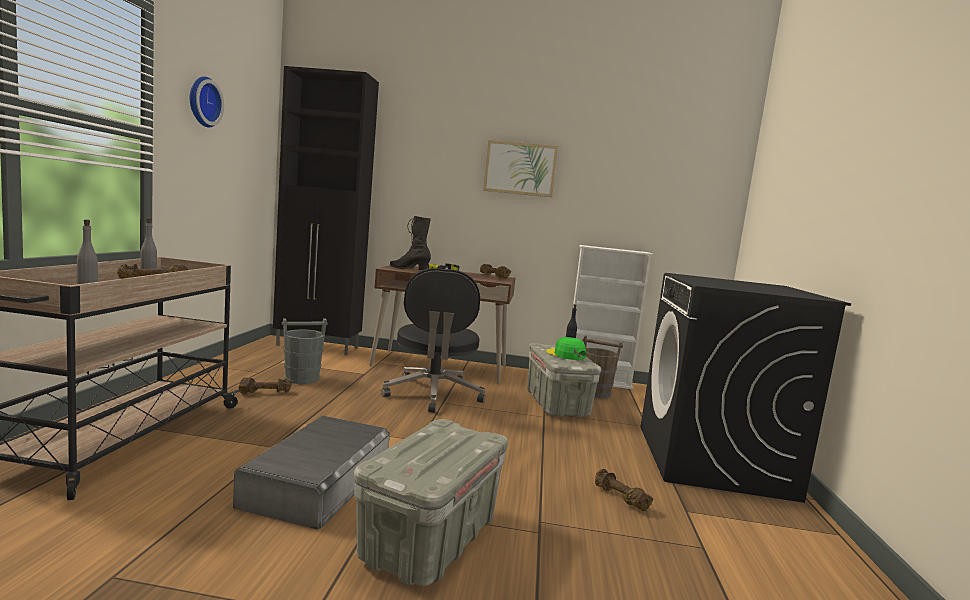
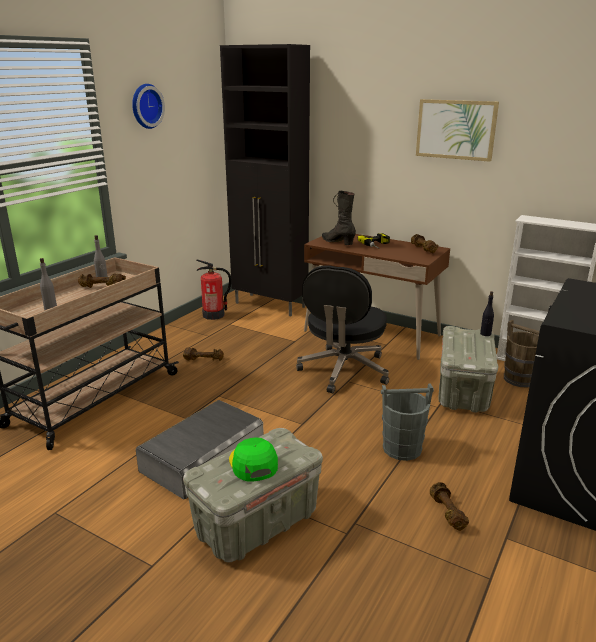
camera: 25 degrees right, 15 degrees up
(255, 355) = (214, 315): none -> fire extinguisher
(302, 378) = (239, 345): grey bucket -> grey bucket (402, 448)
(565, 354) = (470, 347): green cap -> green cap (252, 463)

